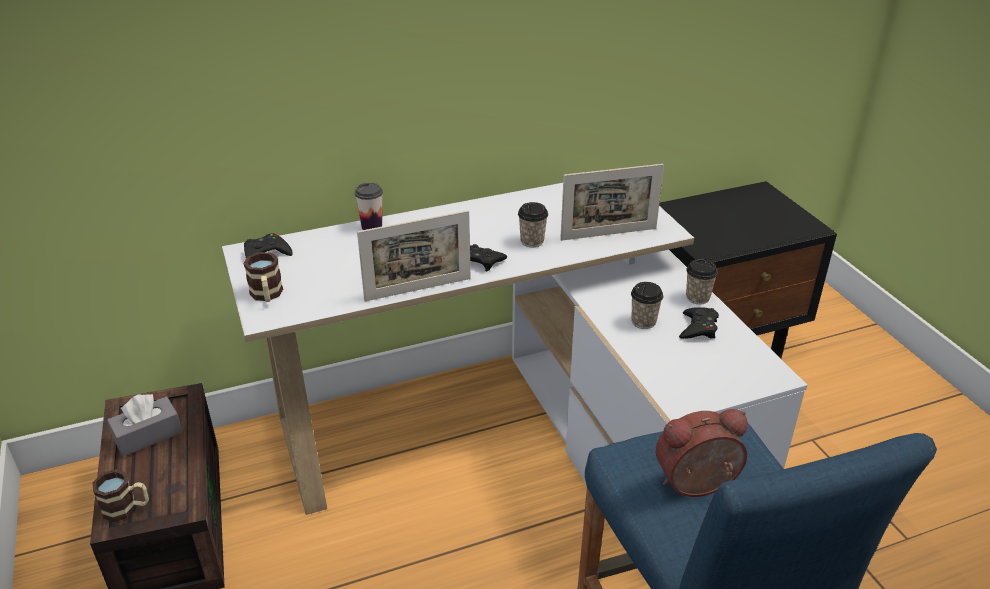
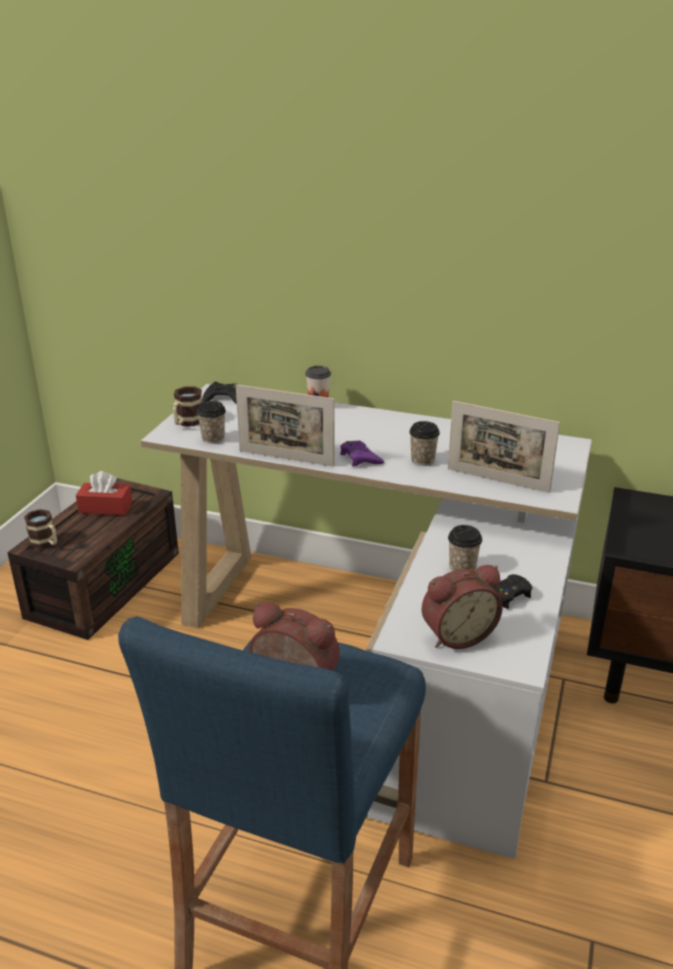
camera: 40 degrees right, 5 degrees down
(148, 435) = (105, 507): grey tissue box -> red tissue box
(480, 261) = (360, 458): black game controller -> purple game controller
(697, 298) = (542, 573): cup -> cup (213, 439)
(710, 377) = (457, 634): none -> alarm clock

